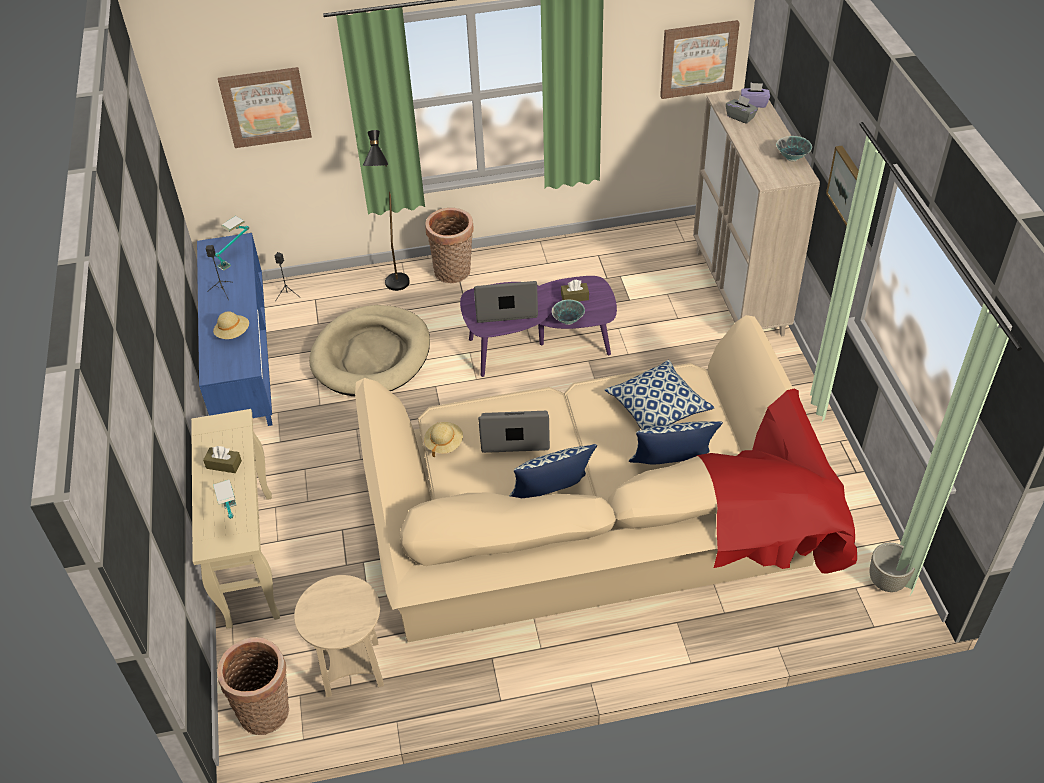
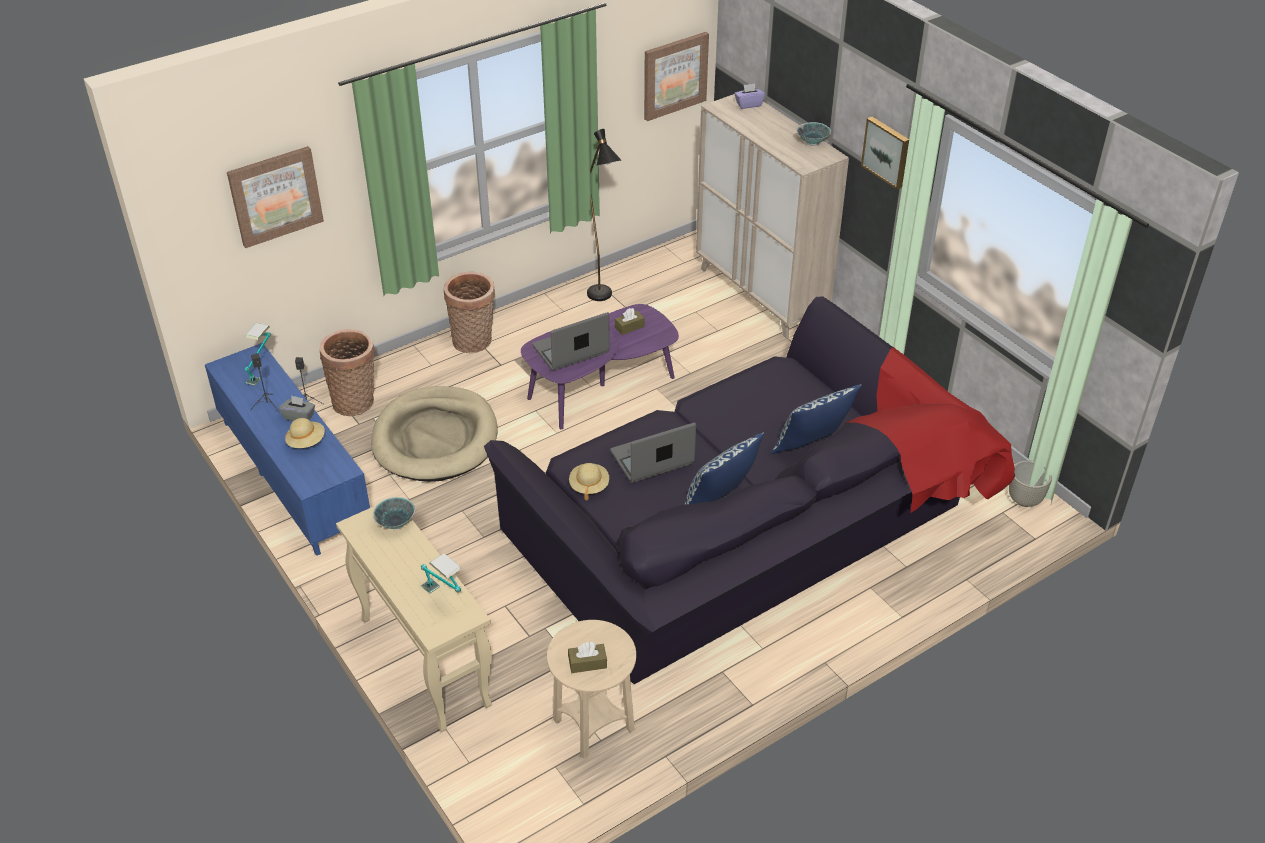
camera: 25 degrees left, 5 degrees down
(224, 464) = (401, 555): brown tissue box -> brown tissue box (587, 663)
(268, 711) = (532, 792): basket -> basket (356, 401)
(397, 288) = (424, 370): black floor lamp -> black floor lamp (603, 299)
(568, 320) = (636, 349): bowl -> bowl (396, 524)
(592, 523) = (745, 528): beige sofa -> black sofa
(658, 408) = (770, 402): pillow -> none
(740, 117) = (744, 118): grey tissue box -> grey tissue box (299, 416)

